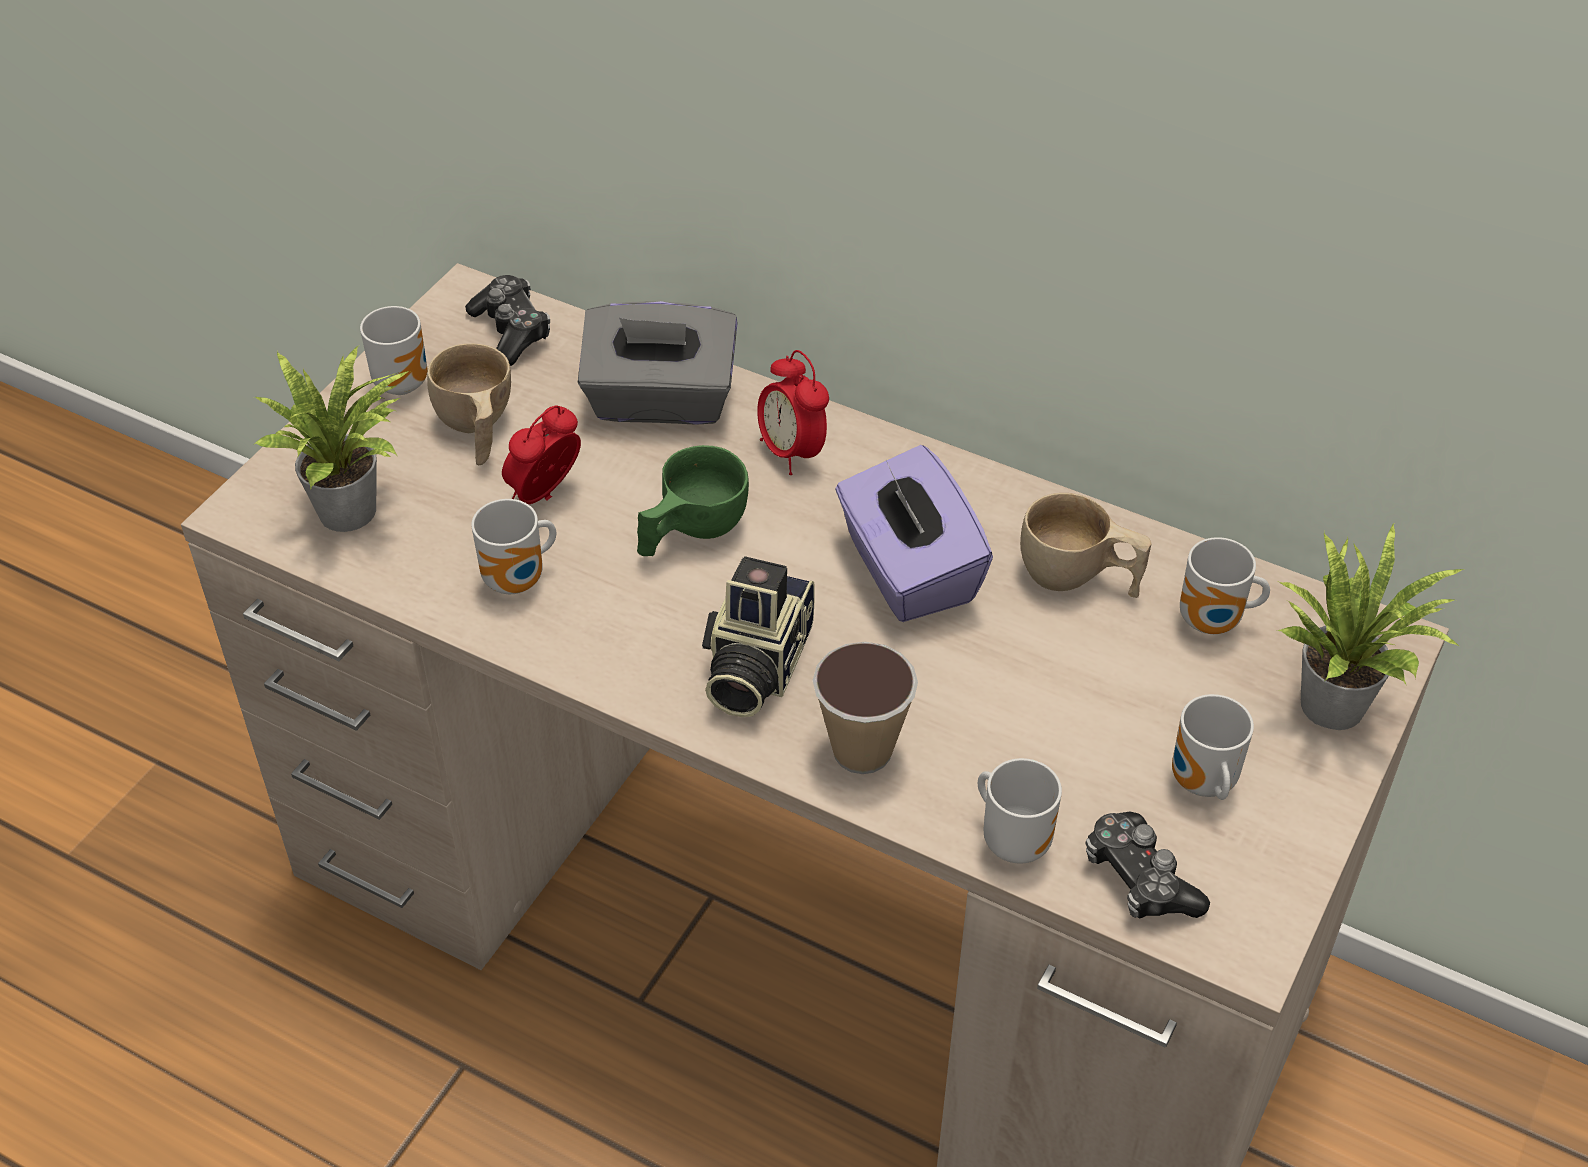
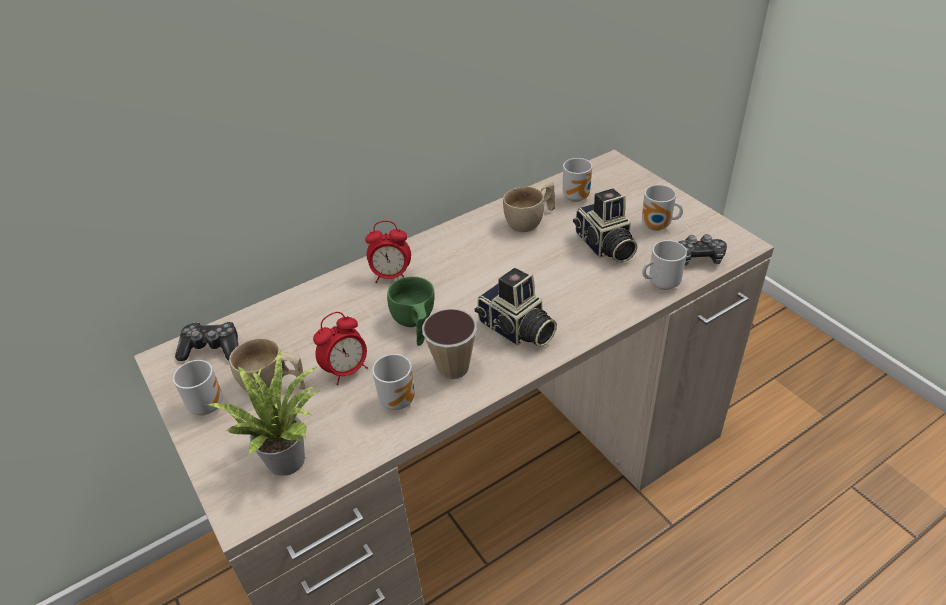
camera: 60 degrees left, 5 degrees down
(545, 496) = (346, 371): alarm clock -> alarm clock turned 105 degrees counterclockwise
(660, 401) = (318, 308): grey tissue box -> none
(862, 750) = (588, 312): cup -> cup (453, 367)
(908, 571) = (492, 265): purple tissue box -> none
(1074, 716) = (604, 246): none -> camera
(1337, 700) = (634, 183): potted plant -> none

